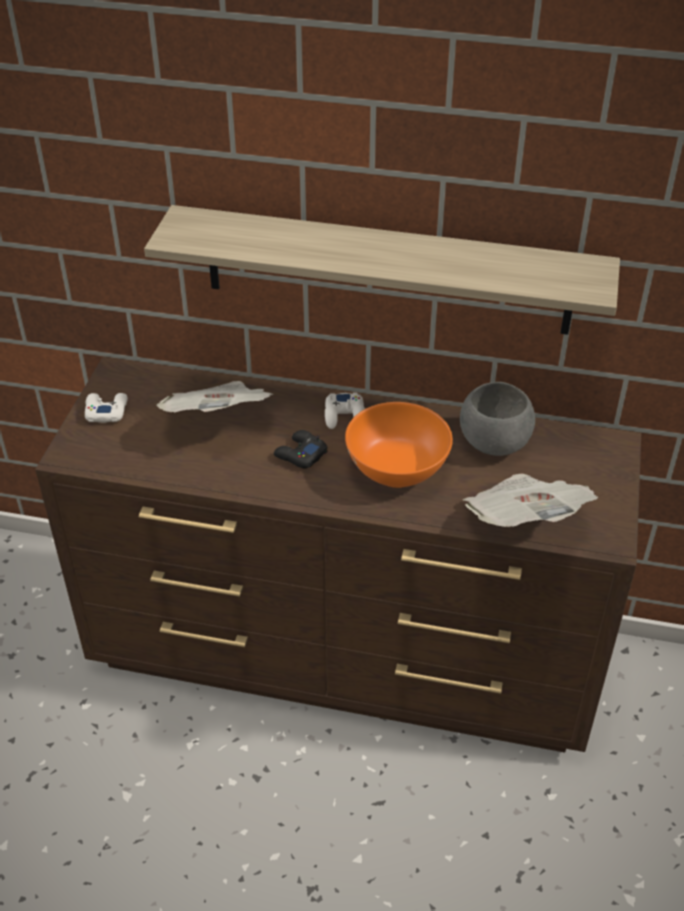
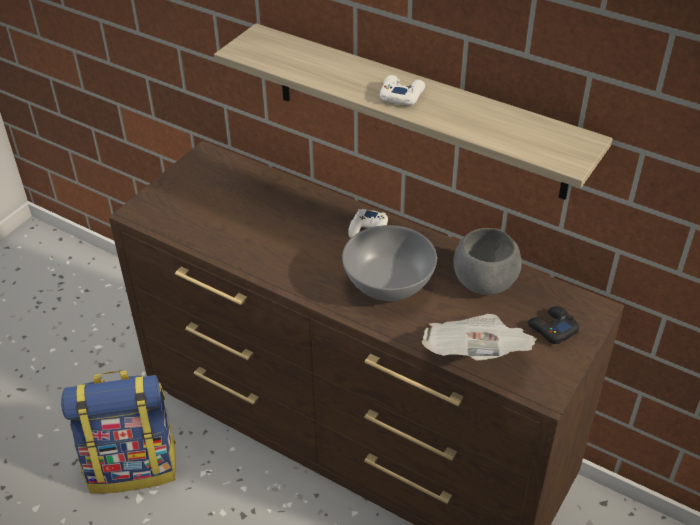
camera: 20 degrees right, 0 degrees up
(103, 761) = (133, 466): none -> backpack
(106, 411) = (183, 184): white game controller -> white game controller (401, 95)
(218, 420) = (265, 210): newspaper -> none
(300, 454) = (316, 253): black game controller -> black game controller (552, 329)
(398, 470) = (389, 286): orange bowl -> grey bowl

